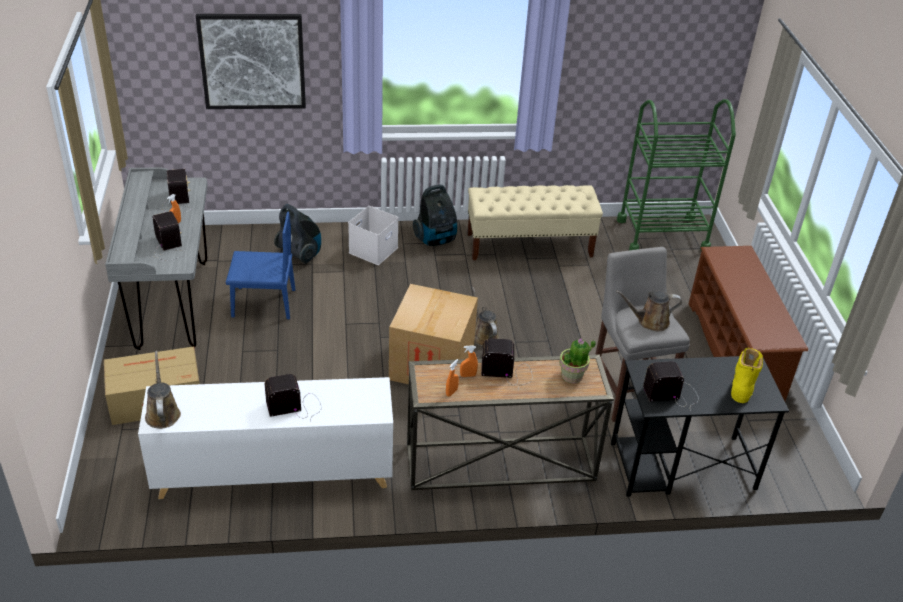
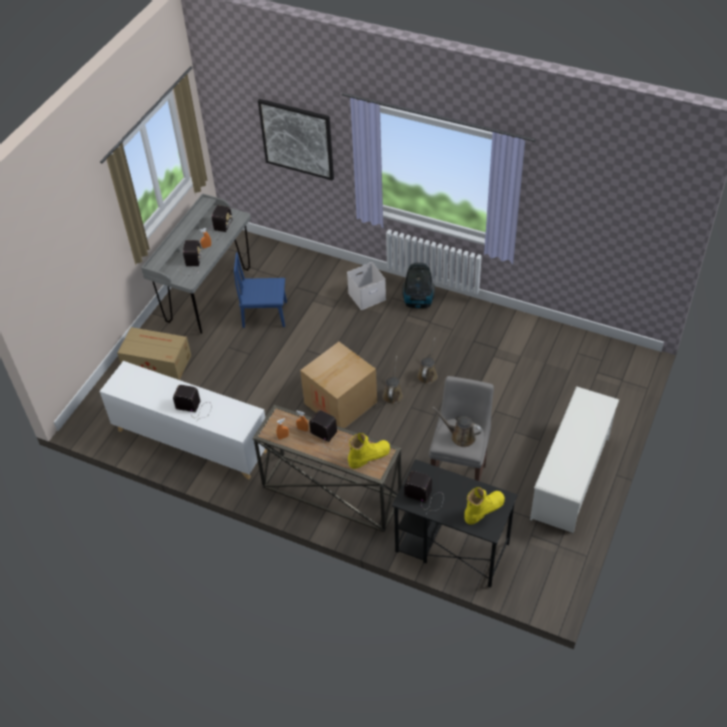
camera: 35 degrees right, 10 degrees up
(162, 413) = (120, 382): brown watering can -> brown watering can (427, 374)
(263, 303) = (265, 314): blue chair -> blue chair turned 150 degrees clockwise
(300, 254) = (314, 282): vacuum cleaner -> none
(530, 245) = (485, 330): beige bench -> none
(572, 376) = (369, 456): potted plant -> yellow boot
(662, 235) = (600, 357): green cart -> none
(735, 351) = (571, 477): brown shoe rack -> white shoe rack

